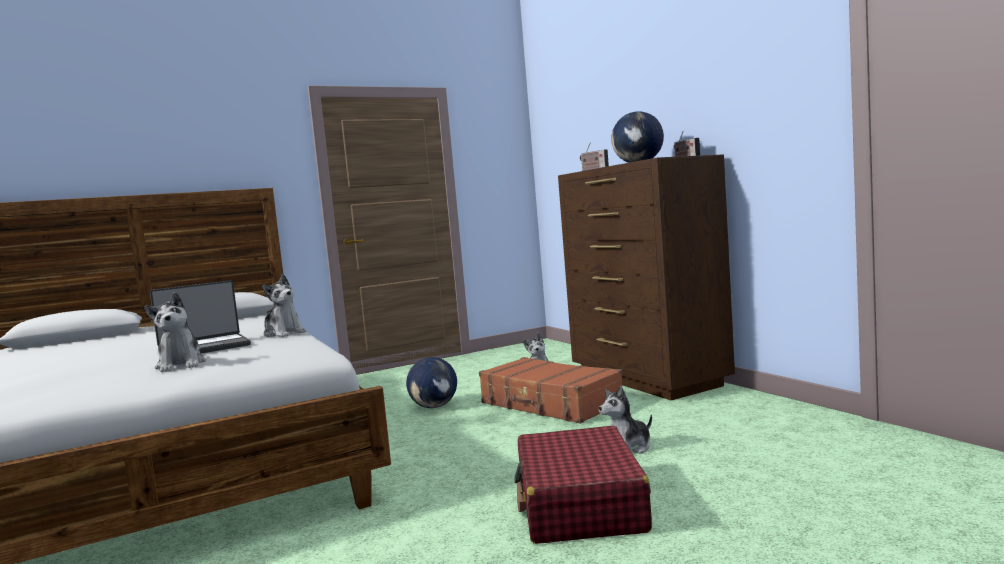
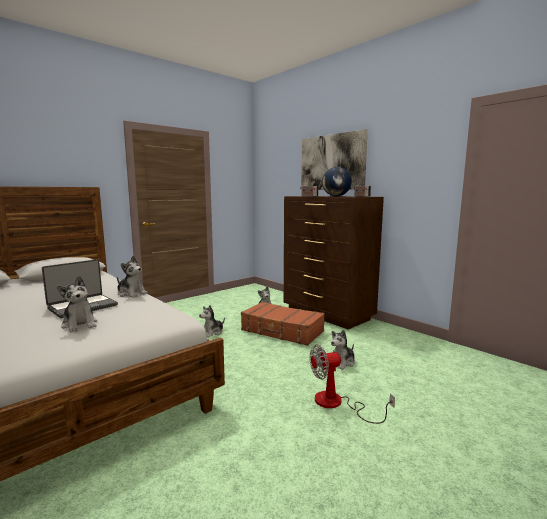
camera: 15 degrees left, 5 degrees up
(434, 407) = (212, 332): globe -> plush toy
(579, 504) = (337, 404): red suitcase -> fan
(640, 108) = (331, 162): none -> picture

